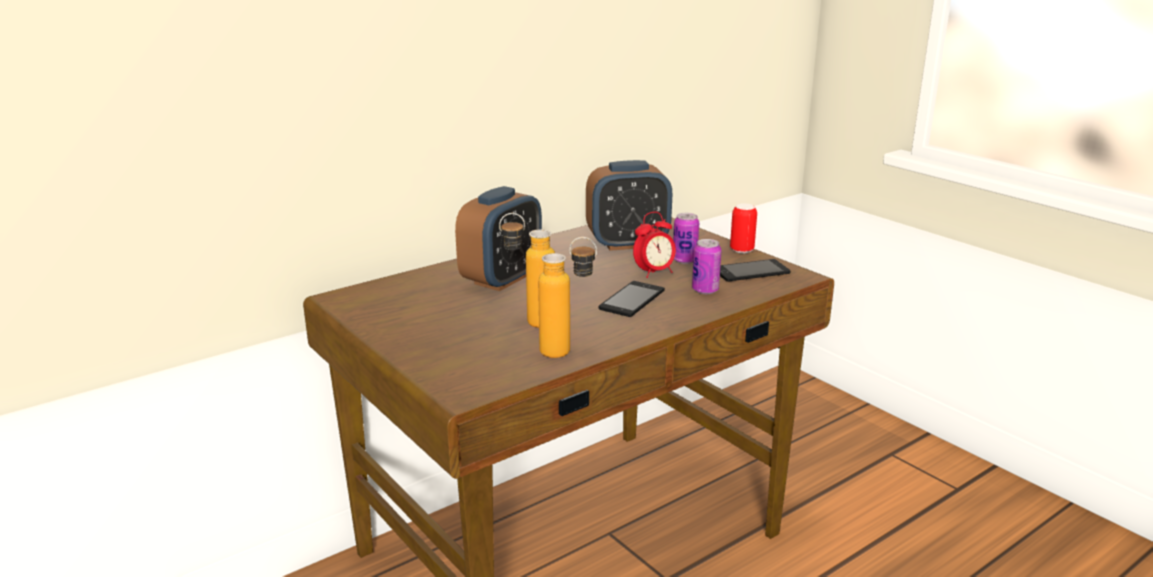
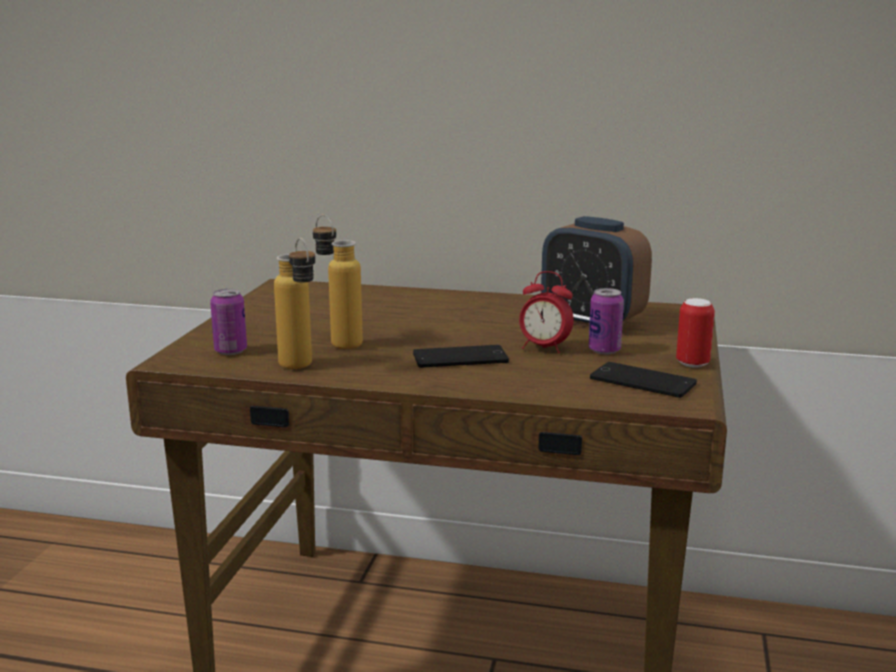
camera: 50 degrees right, 5 degrees down
(502, 279) = (410, 310): alarm clock -> none
(705, 290) = (546, 376): can -> can (230, 351)

